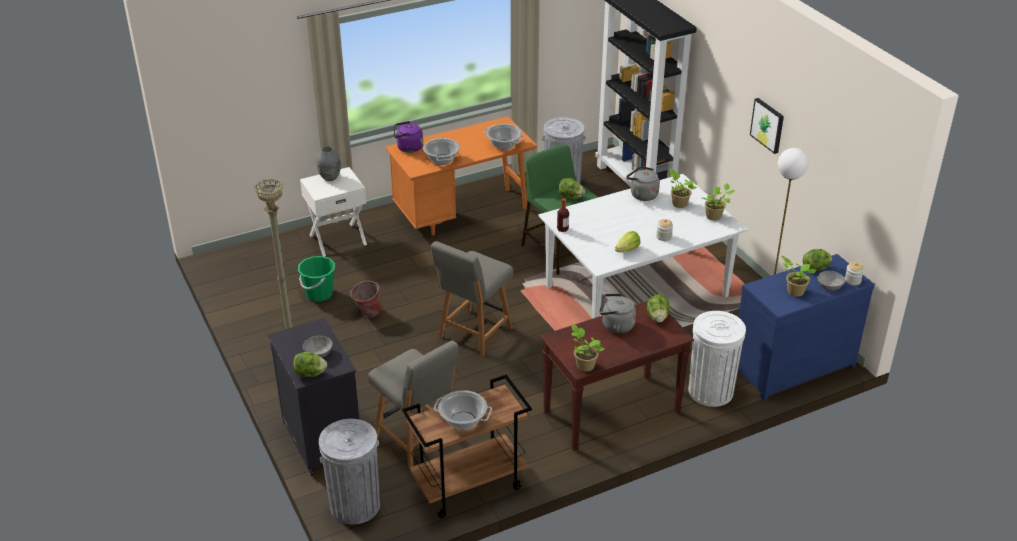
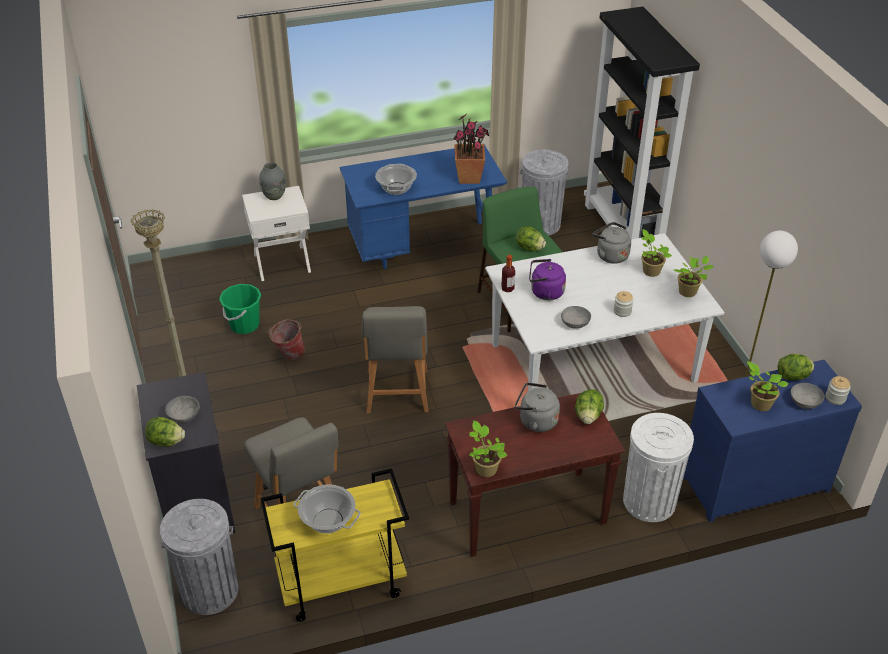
camera: 10 degrees right, 5 degrees up
(408, 148) = (363, 171): purple kettle -> purple kettle (545, 292)
(463, 213) = (423, 246): orange desk -> blue desk
(468, 486) = (341, 585): brown cart -> yellow cart
(474, 334) = (397, 393): grey chair -> grey chair turned 45 degrees counterclockwise
(503, 145) = (469, 177): cooking pot -> potted plant
(627, 250) = (575, 323): lettuce -> grey bowl
(768, 125) = (765, 192): picture -> none

